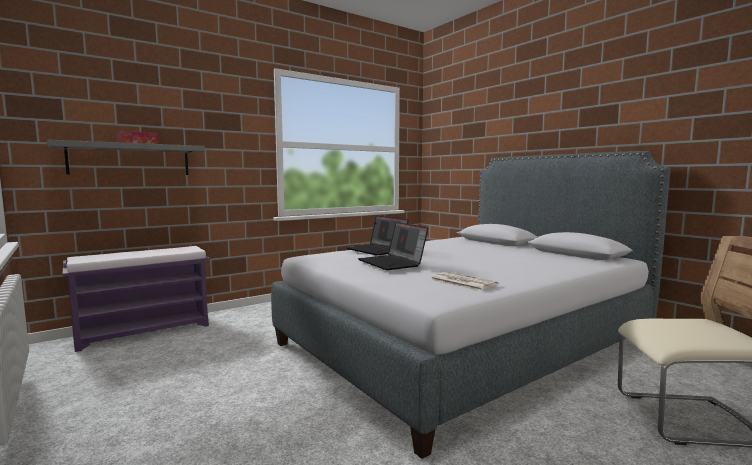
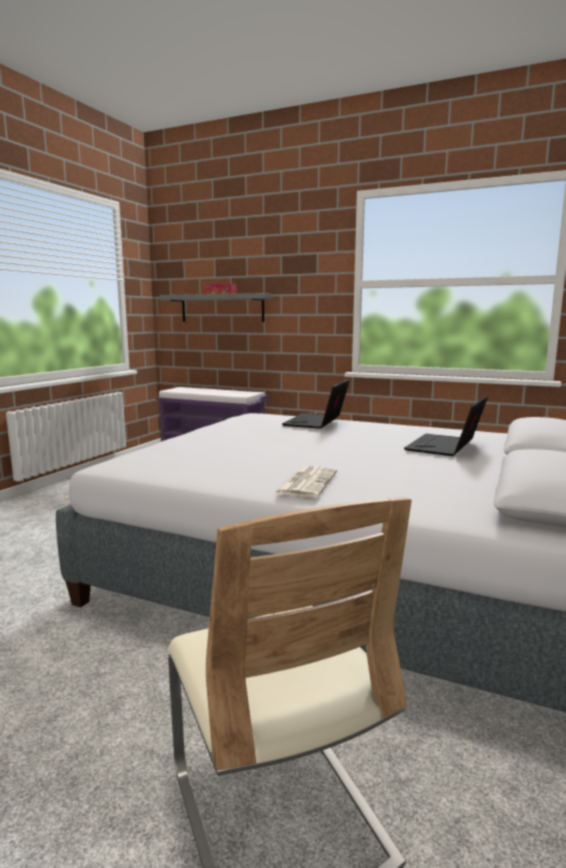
camera: 60 degrees right, 5 degrees up
(393, 263) = (252, 434): laptop -> laptop (446, 447)
(461, 282) = (200, 464): newspaper -> newspaper (306, 483)

